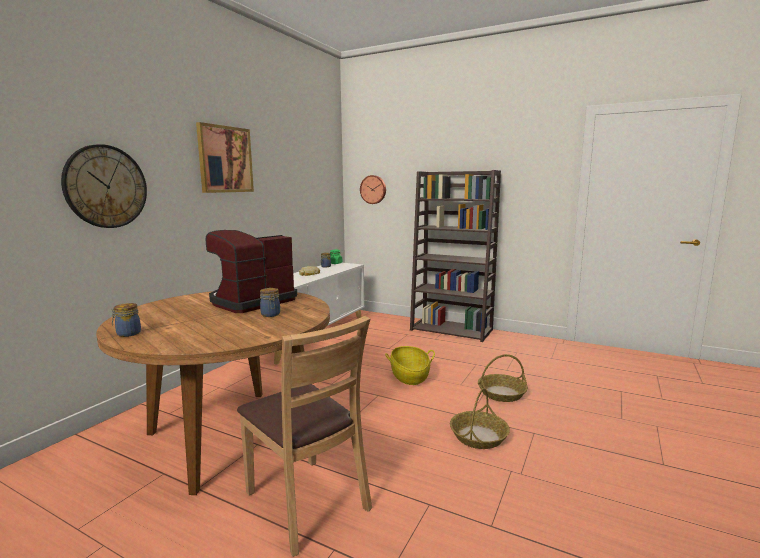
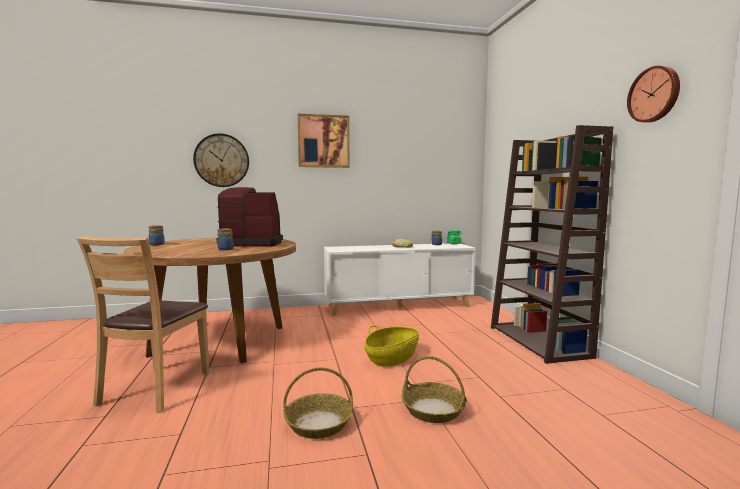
camera: 50 degrees right, 5 degrees down
(373, 189) = (502, 167): wall clock -> wall clock (654, 94)

